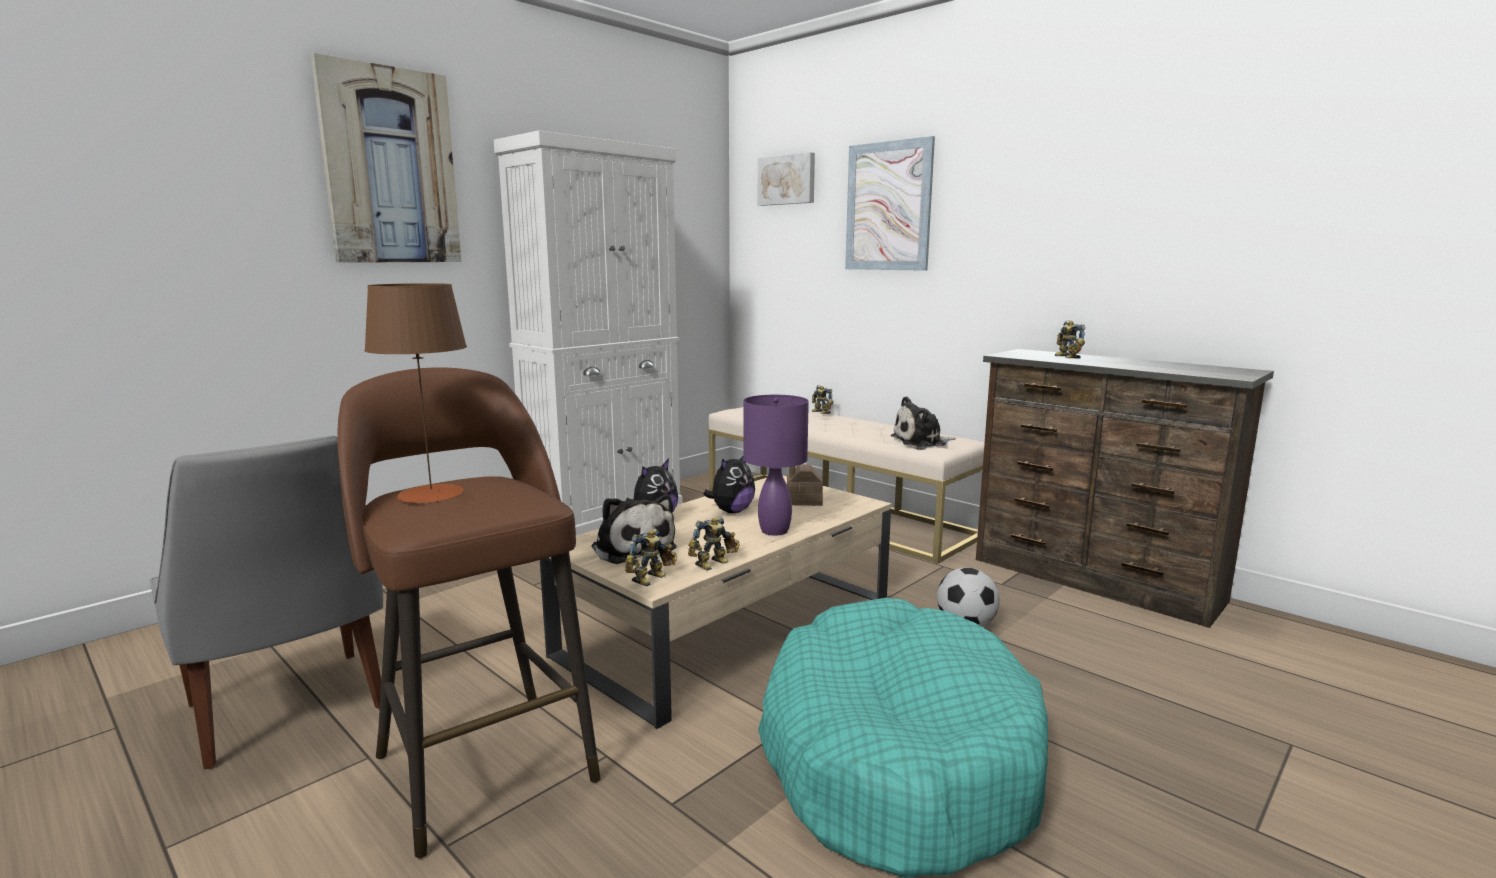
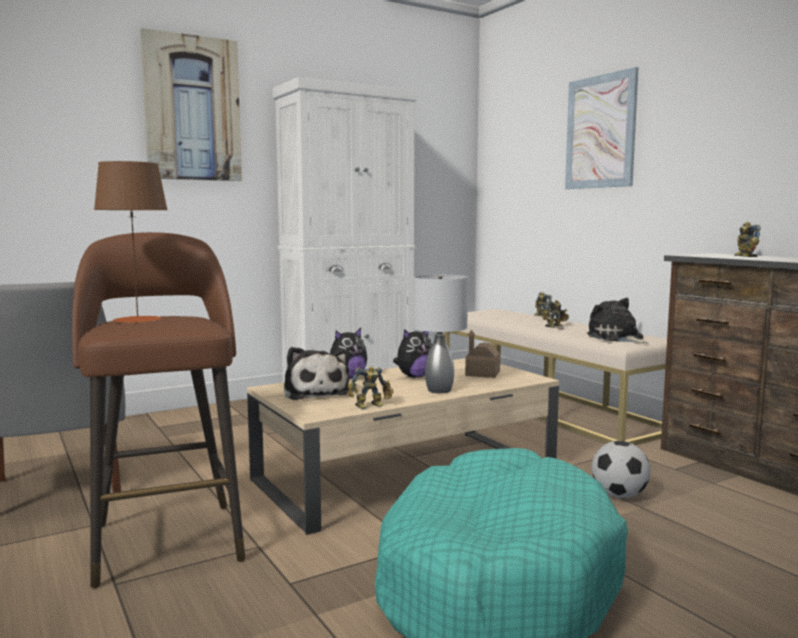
camera: 15 degrees right, 5 degrees down
(652, 579) = (314, 411): toy robot -> toy robot (555, 326)
(774, 531) = (439, 390): purple table lamp -> grey table lamp
(787, 180) = (521, 116): picture -> none
(921, 441) = (616, 338): plush toy -> plush toy turned 60 degrees clockwise

